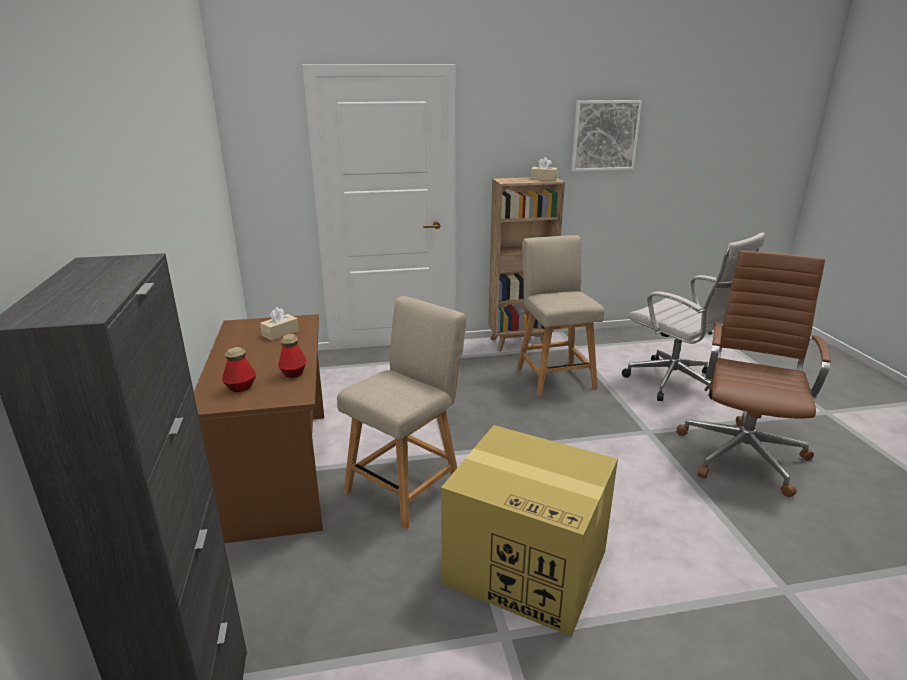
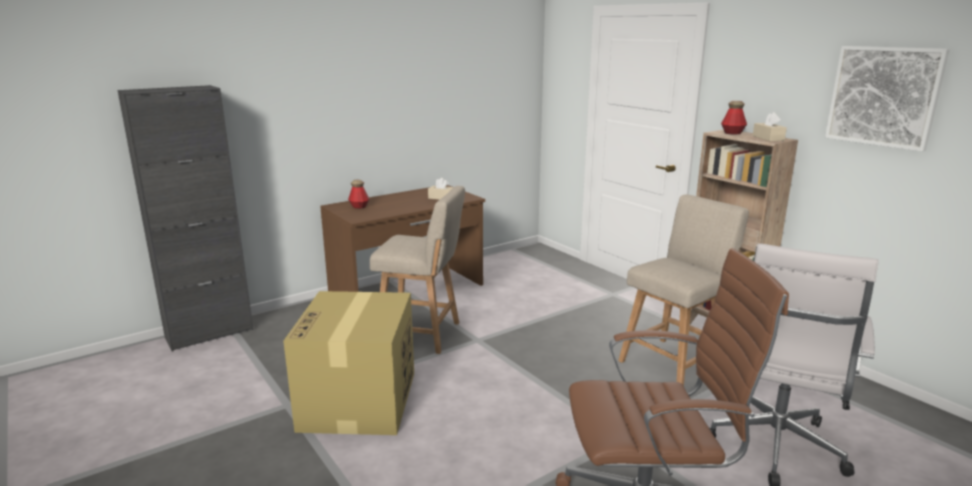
camera: 65 degrees right, 5 degrees down
(294, 373) = (387, 212): bottle -> bottle (732, 133)

